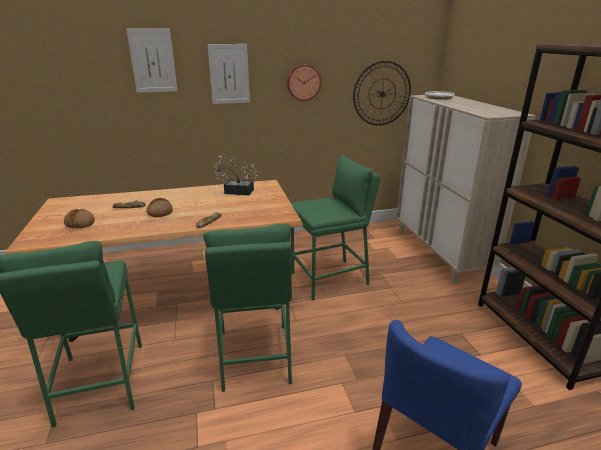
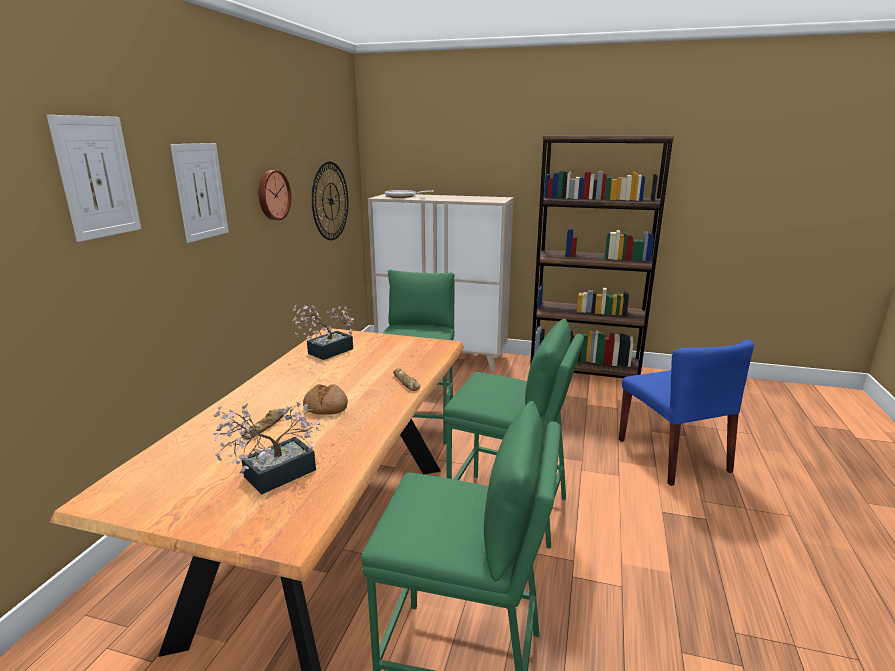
camera: 60 degrees left, 5 degrees down
(80, 223) = (272, 476): bread -> potted plant

